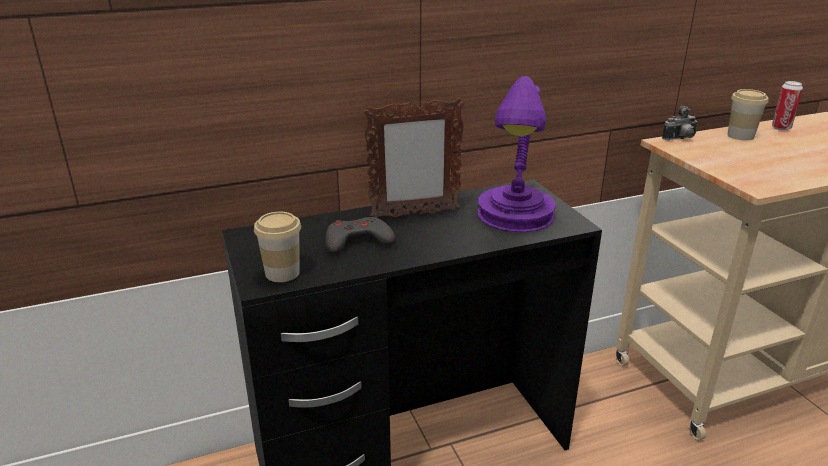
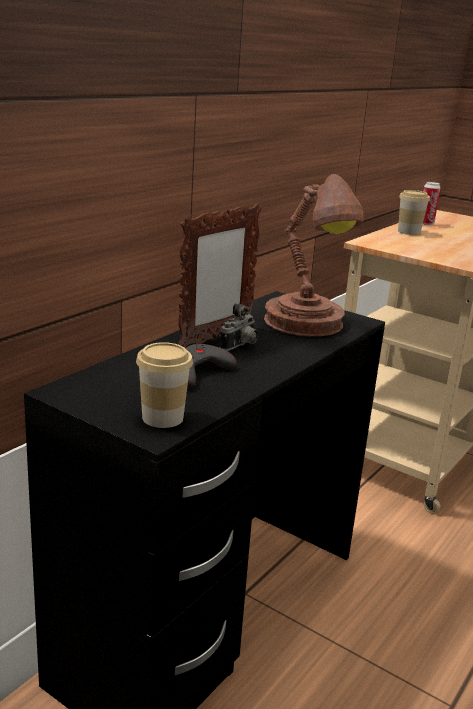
camera: 35 degrees left, 5 degrees down
(515, 217) = (307, 324): purple table lamp -> brown table lamp
(680, 139) = (372, 239): camera -> camera (240, 346)

